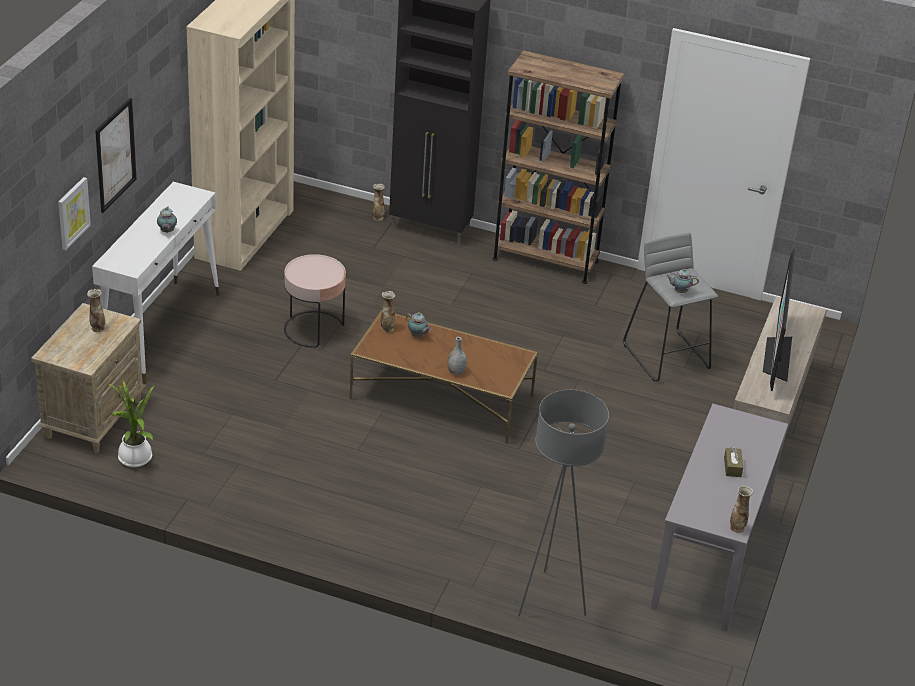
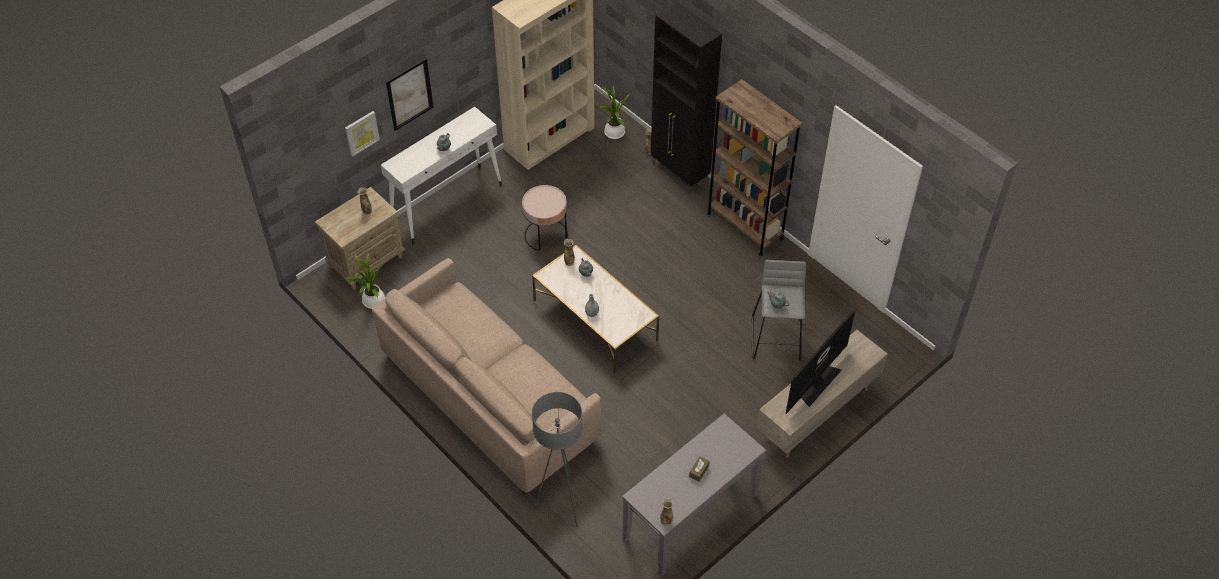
camera: 30 degrees right, 15 degrees up
(321, 211) = (614, 134): none -> potted plant
(369, 515) = (489, 397): none -> beige sofa
(441, 397) = (595, 320): brown coffee table -> white coffee table

